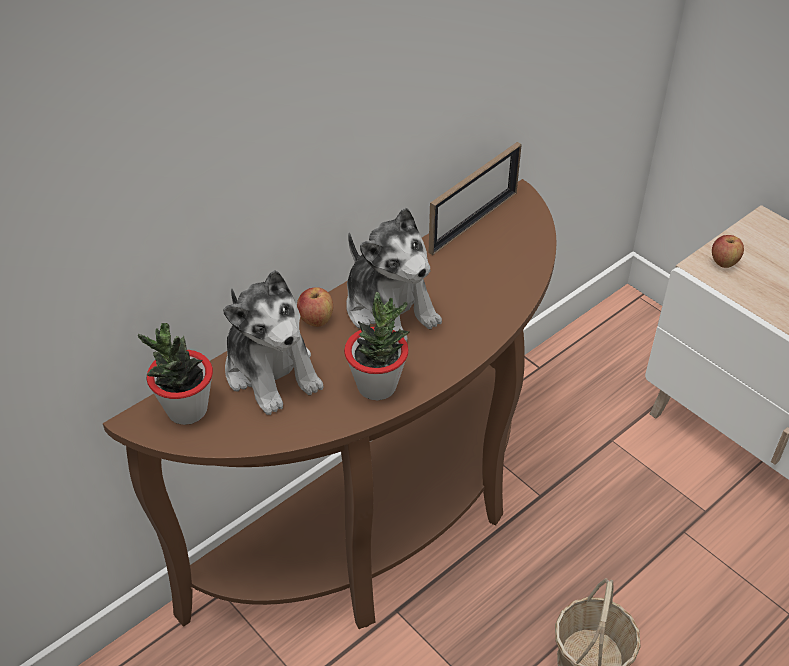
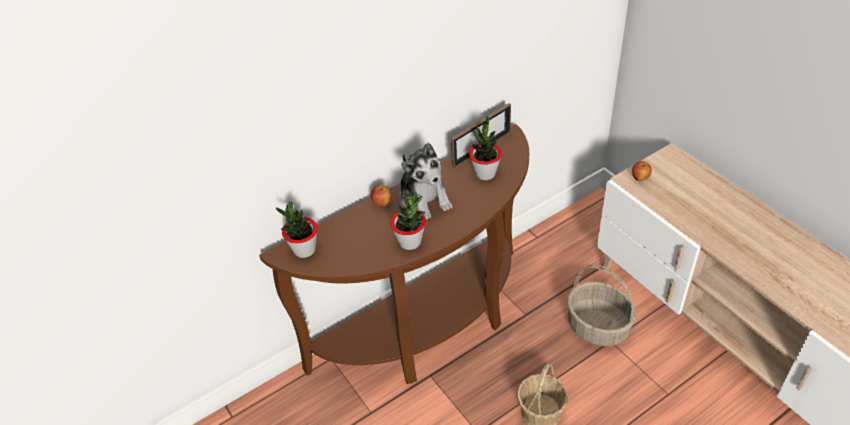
camera: 10 degrees right, 0 degrees up
(272, 371) = (353, 231): plush toy -> none
(487, 262) = (485, 173): none -> potted plant
(660, 508) = (598, 326): none -> basket

